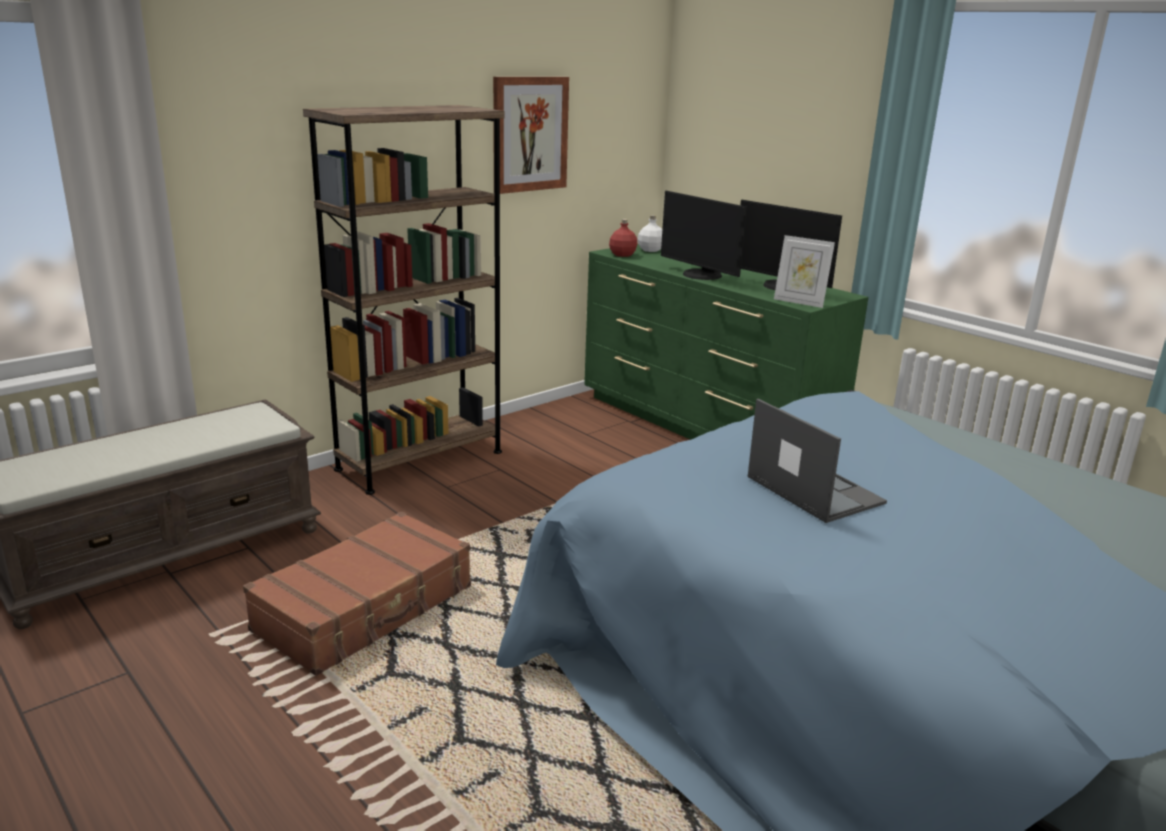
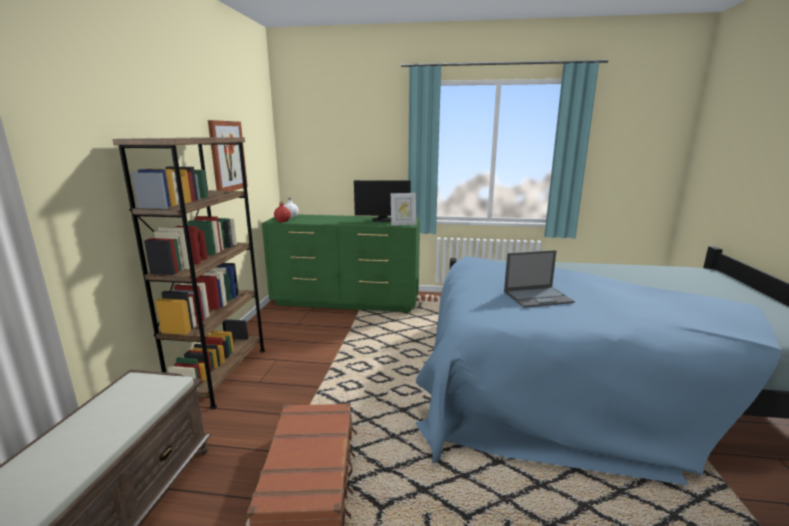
camera: 40 degrees left, 5 degrees down
(700, 275) = (339, 222): monitor -> none
(813, 489) = (538, 297): laptop -> laptop turned 150 degrees clockwise

